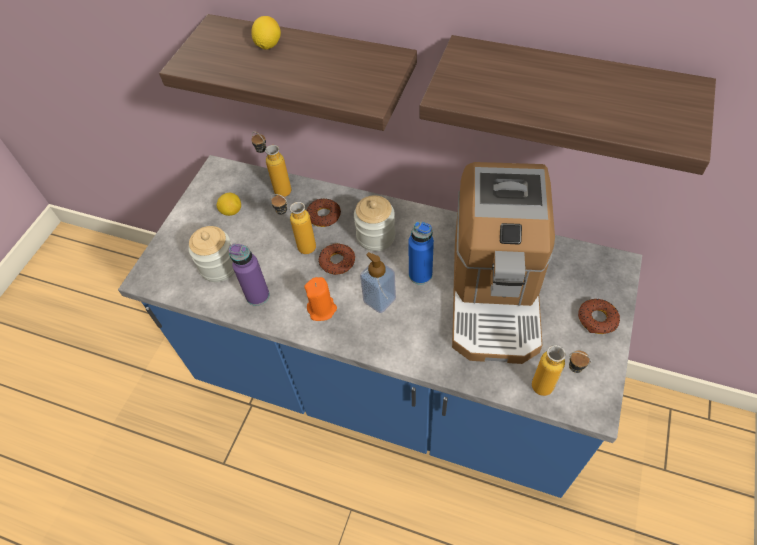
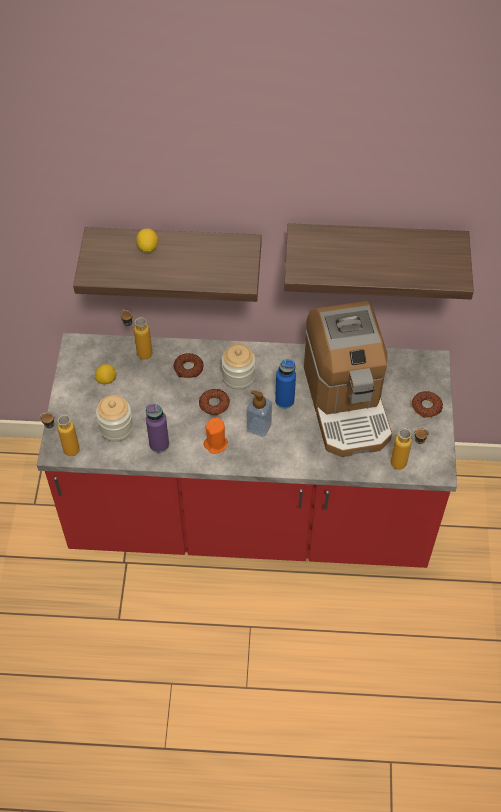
camera: 20 degrees left, 0 degrees up
(299, 246) = (177, 398): bottle -> bottle (64, 450)
(388, 384) = (250, 514): blue counter -> red counter

